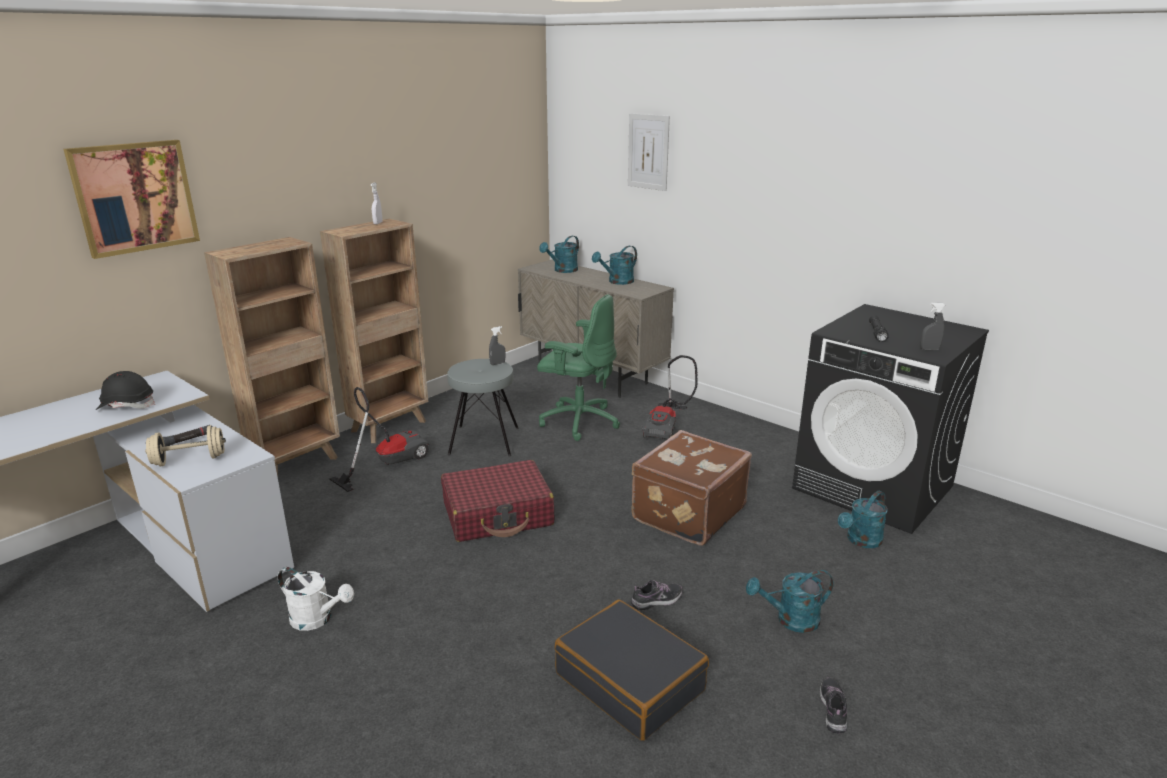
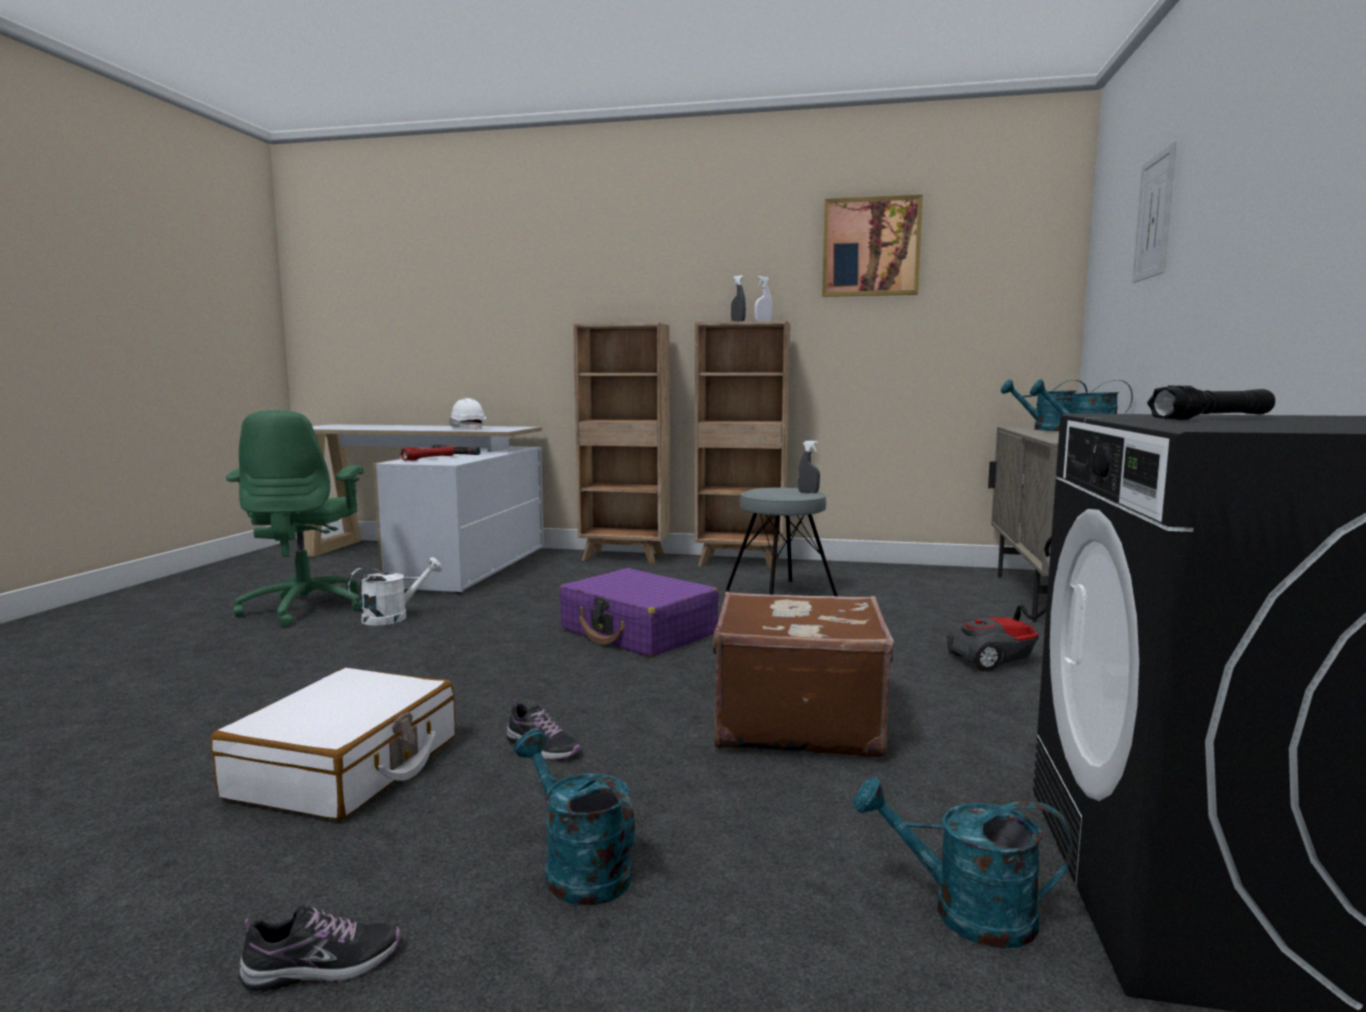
camera: 60 degrees right, 15 degrees down
(126, 405) = (468, 428): black hard hat -> white hard hat
(134, 197) = (546, 272): picture -> picture (871, 247)
(189, 460) = (428, 458): beige dumbbell -> red flashlight
(317, 619) = (393, 617): white watering can -> white watering can turned 120 degrees counterclockwise
(387, 462) = (673, 577): vacuum cleaner -> none
(498, 514) = (639, 632): red suitcase -> purple suitcase
(578, 421) = (916, 618): green office chair -> green office chair (306, 608)
(630, 681) = (347, 767): black suitcase -> white suitcase
(929, 349) = (1253, 426): grey spray bottle -> grey spray bottle (738, 322)

